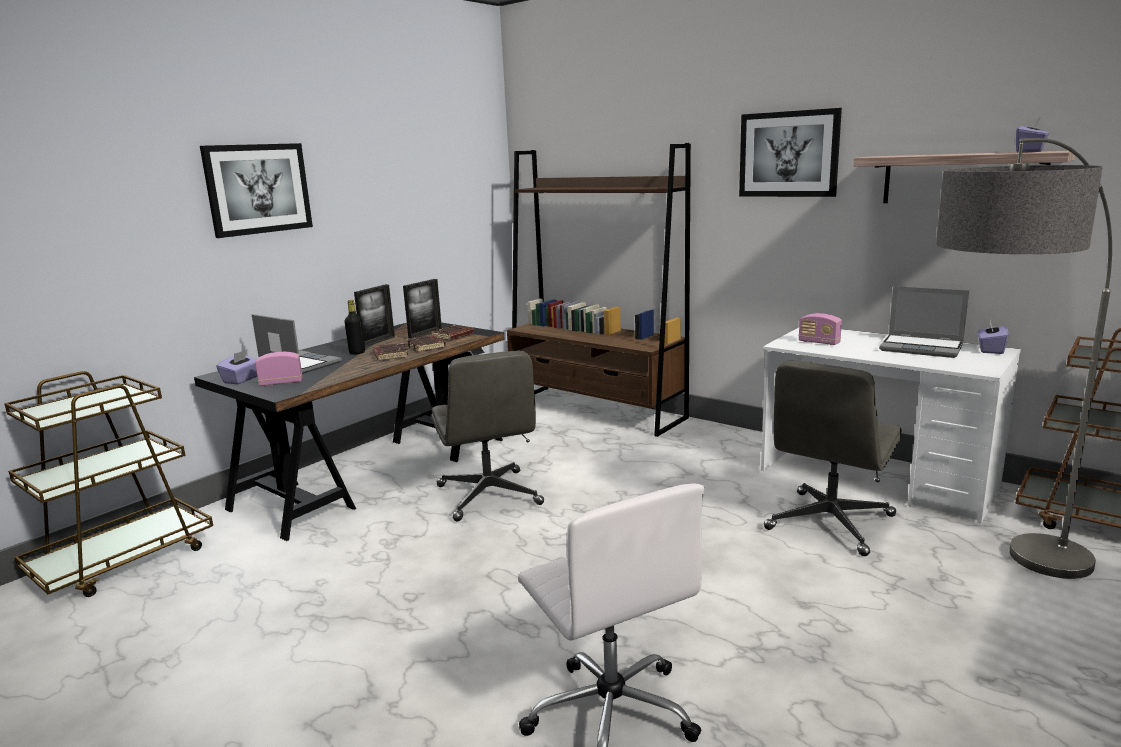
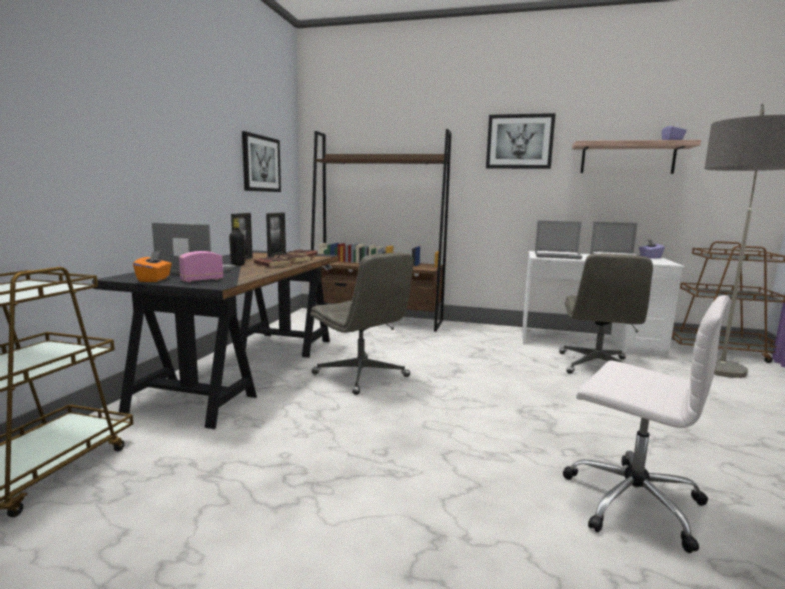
camera: 25 degrees left, 5 degrees down
(242, 379) = (154, 279): purple tissue box -> orange tissue box
(258, 189) = (148, 112): picture -> picture (261, 164)
(819, 342) = (557, 256): radio -> laptop

